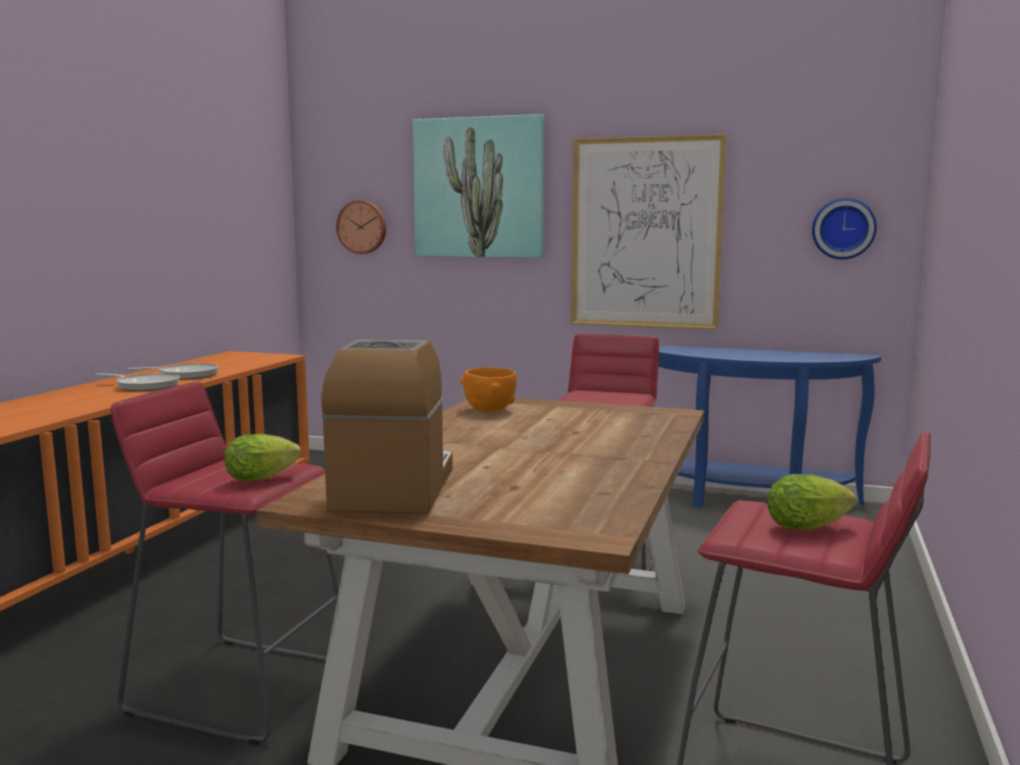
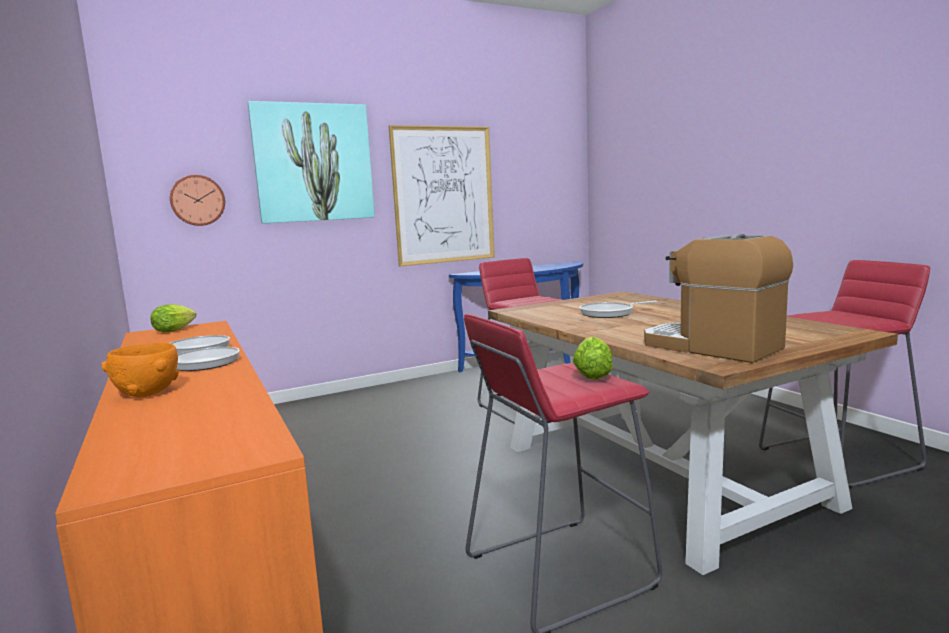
camera: 45 degrees left, 0 degrees up
(489, 410) = (540, 313): orange bowl -> orange bowl (147, 393)
(531, 429) = (610, 313): none -> frying pan
(811, 527) = (843, 316): lettuce -> lettuce (176, 330)
(843, 228) = (552, 187): wall clock -> none

